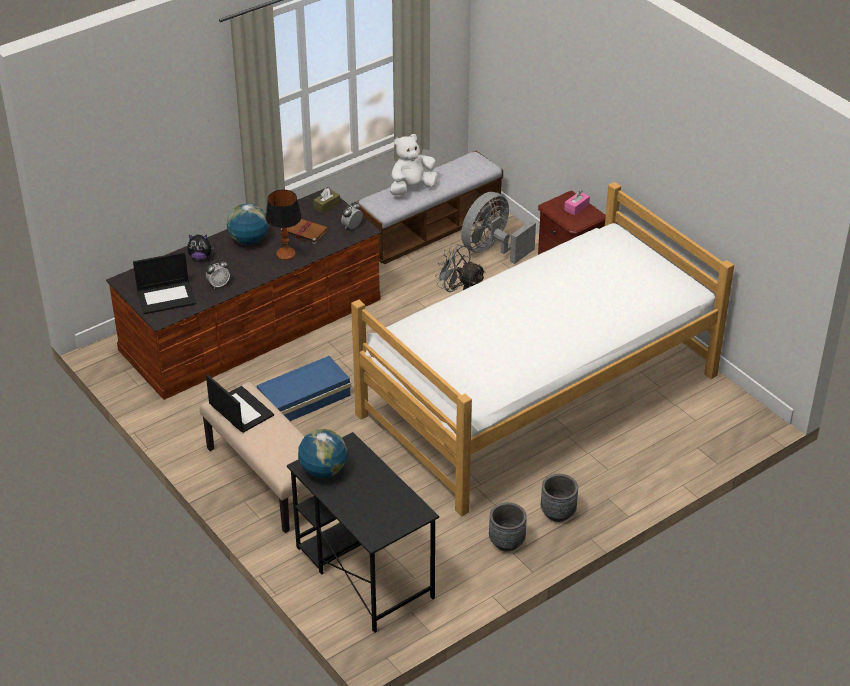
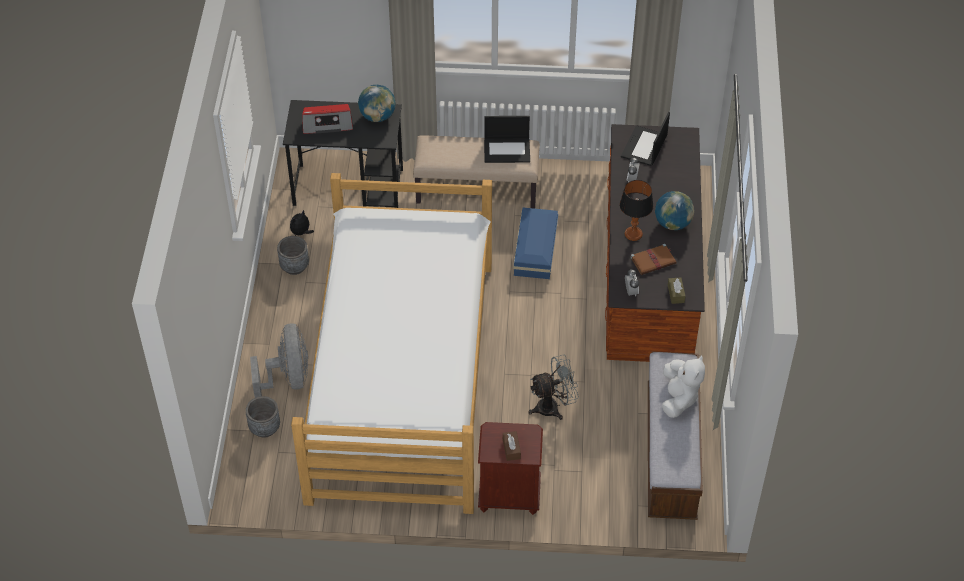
camera: 130 degrees right, 10 degrees up
(200, 257) = (676, 187): plush toy -> plush toy (301, 233)
(374, 500) = (327, 124): none -> radio
(492, 250) = (601, 477): grey fan -> grey fan (288, 379)
(558, 513) = (287, 309): grey planter -> grey planter (264, 428)
(576, 207) = (511, 449): pink tissue box -> brown tissue box

